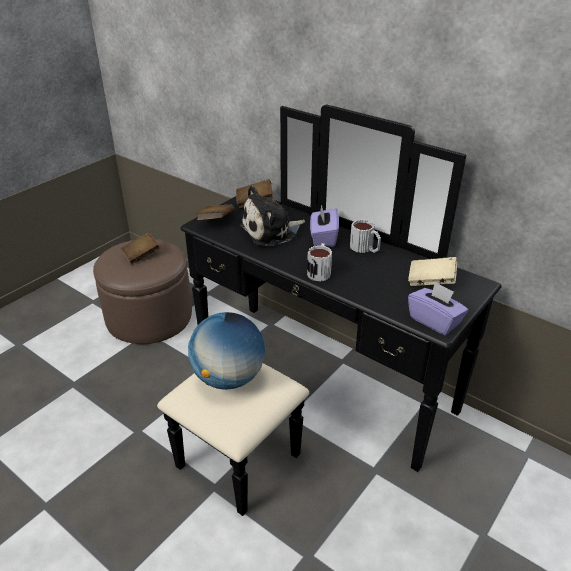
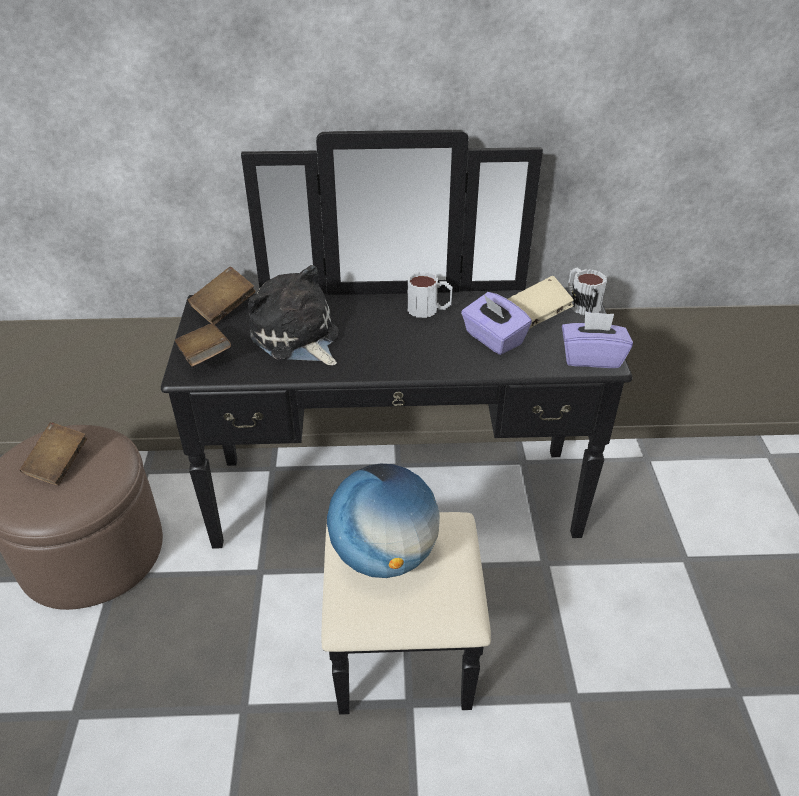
camera: 40 degrees left, 5 degrees up
(271, 231) = (297, 338): plush toy -> plush toy turned 120 degrees clockwise
(320, 271) = (416, 360): mug -> mug (581, 303)
(323, 238) = (368, 317): purple tissue box -> purple tissue box (493, 339)

